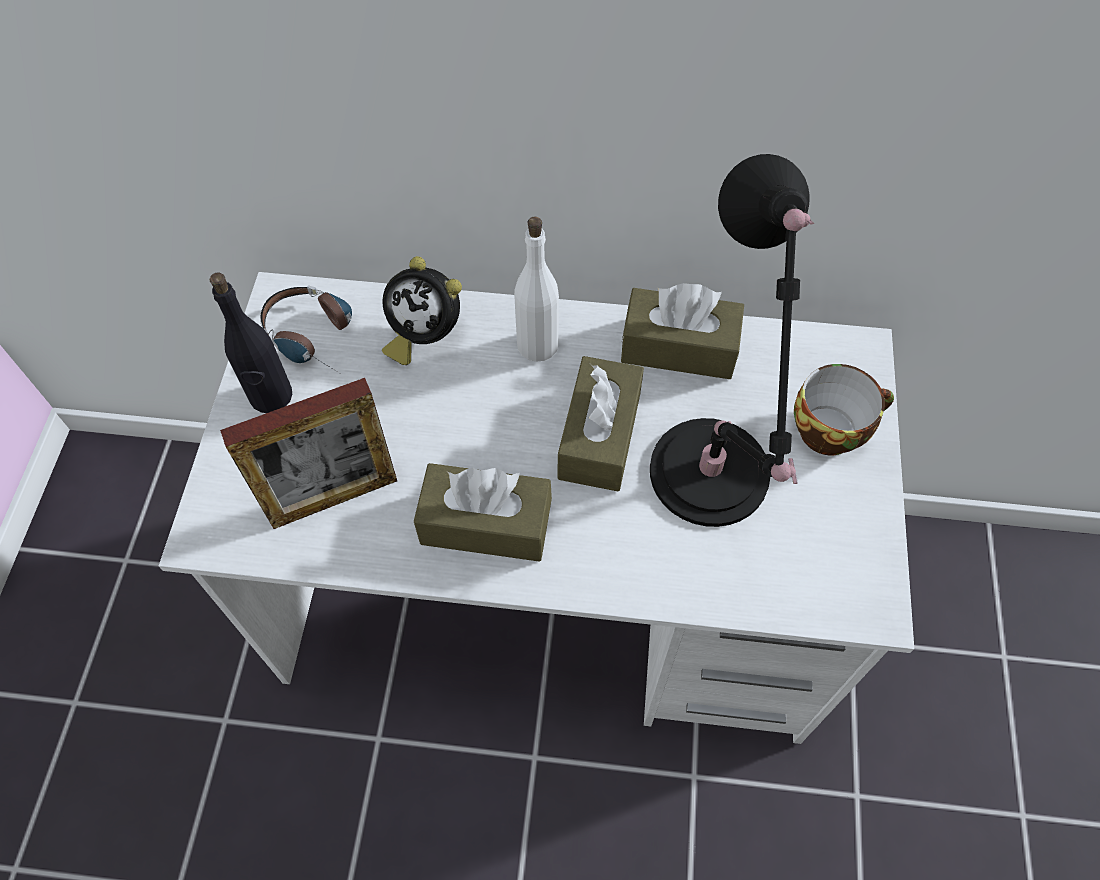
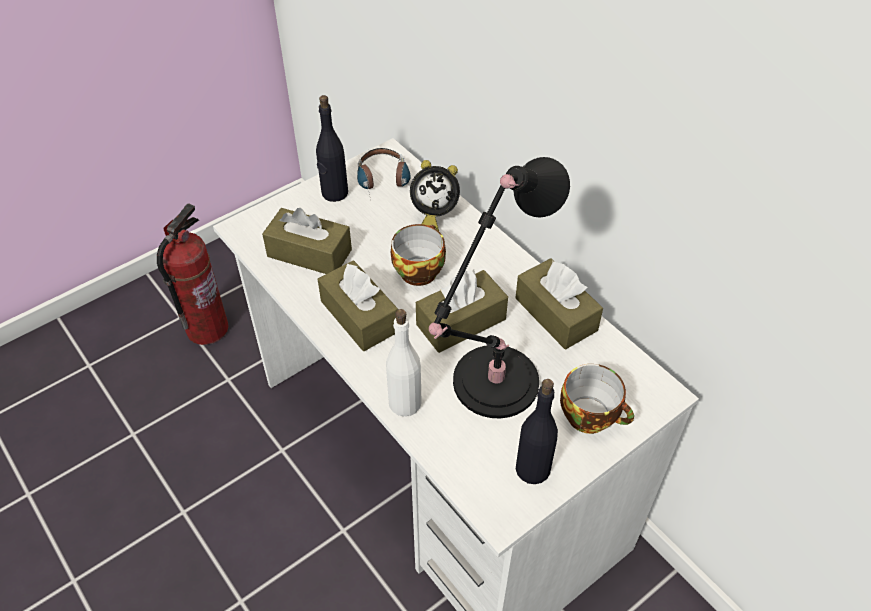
camera: 45 degrees right, 10 degrees down
(127, 685) = (207, 328): none -> fire extinguisher
(333, 497) = (309, 253): picture frame -> brown tissue box
(423, 335) = (432, 216): alarm clock -> alarm clock turned 75 degrees counterclockwise
(484, 413) = (418, 269): none -> cup
(537, 344) = (482, 259): white bottle -> white bottle (405, 402)
(844, 532) = (532, 468): none -> black bottle

